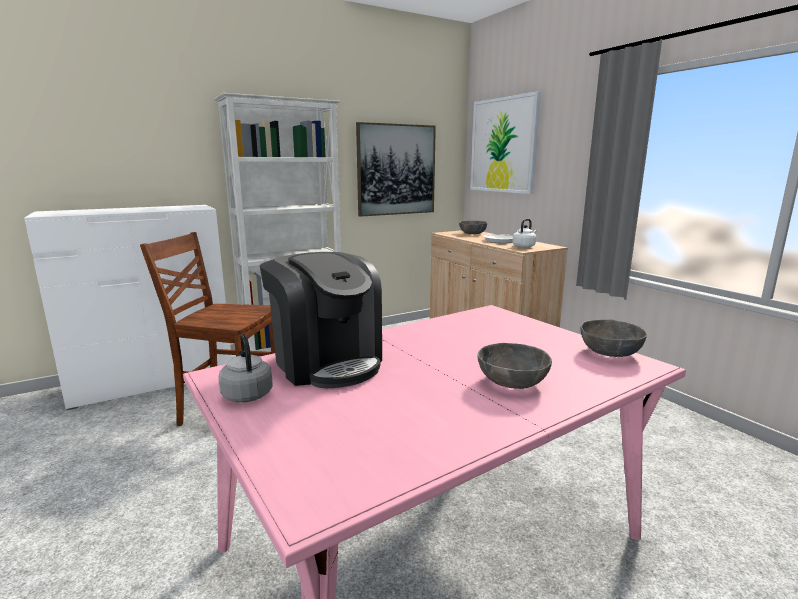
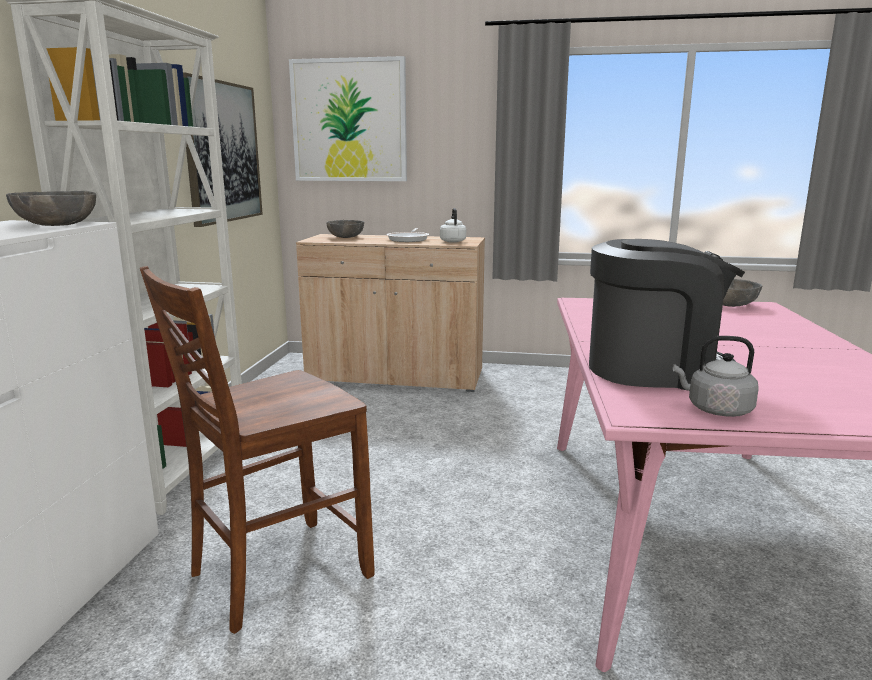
camera: 50 degrees left, 0 degrees up
(511, 382) = (767, 335): grey bowl -> grey bowl (56, 225)

